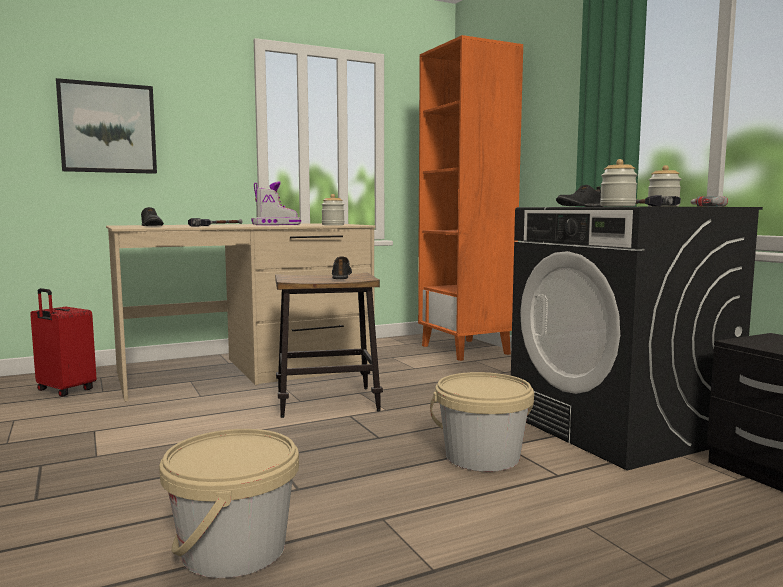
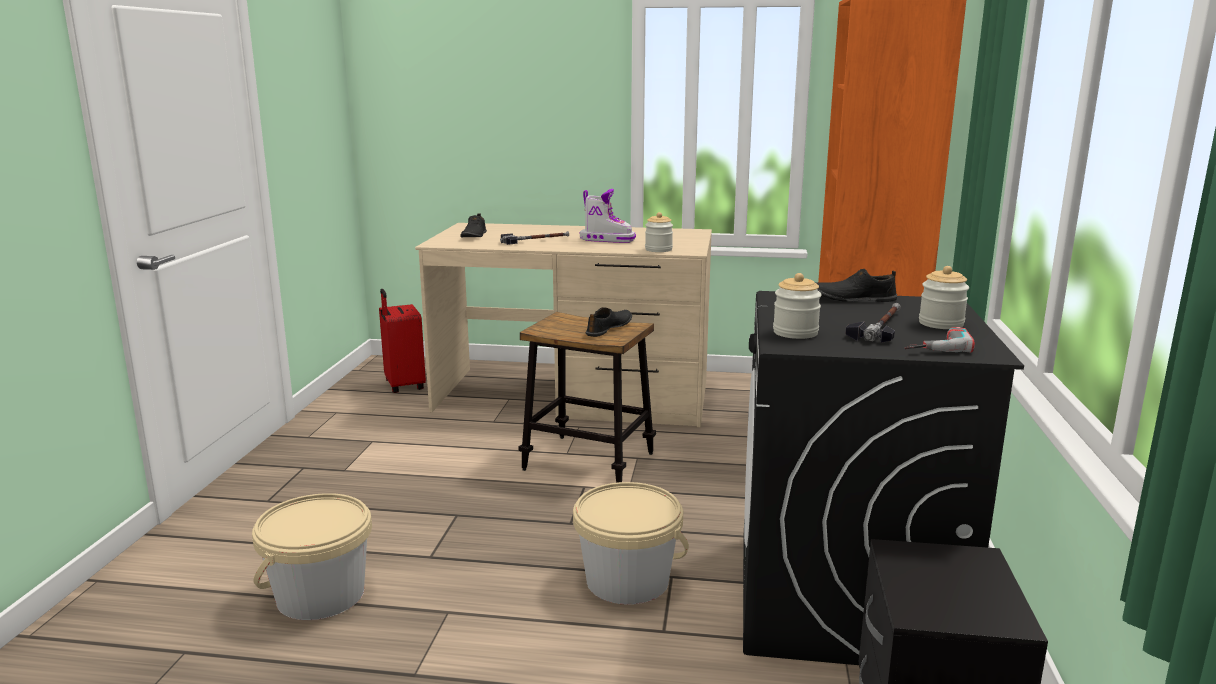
camera: 35 degrees right, 10 degrees up
(108, 128) = (471, 114): picture -> none

